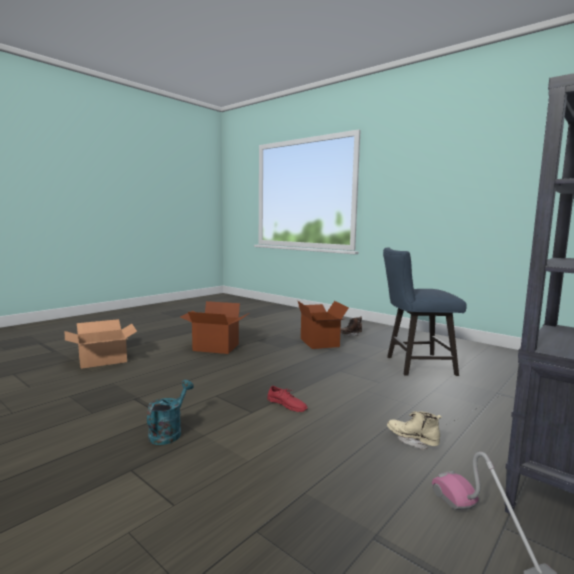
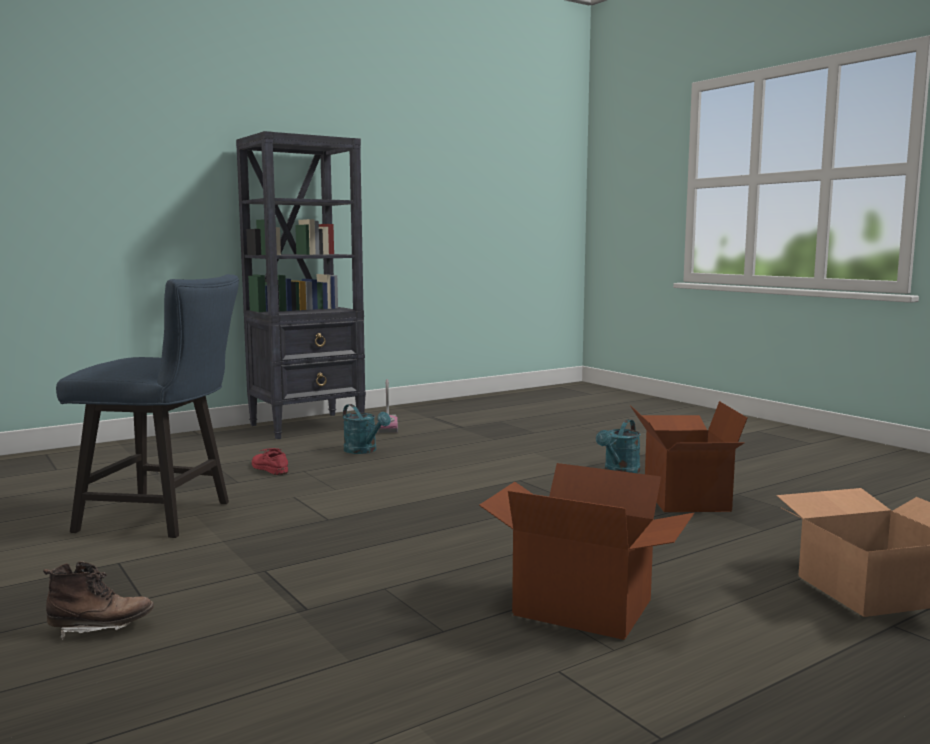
camera: 165 degrees left, 0 degrees up
(287, 404) = (468, 483): red shoe -> red shoe (268, 468)
(320, 342) = (255, 600): cardboard box -> cardboard box (684, 499)
(412, 441) = (364, 451): beige boot -> turquoise watering can

